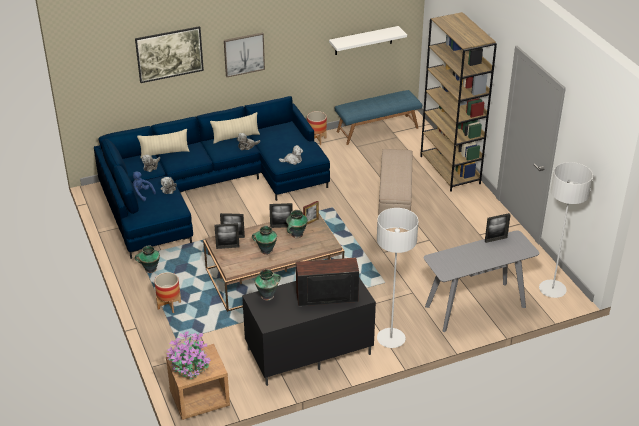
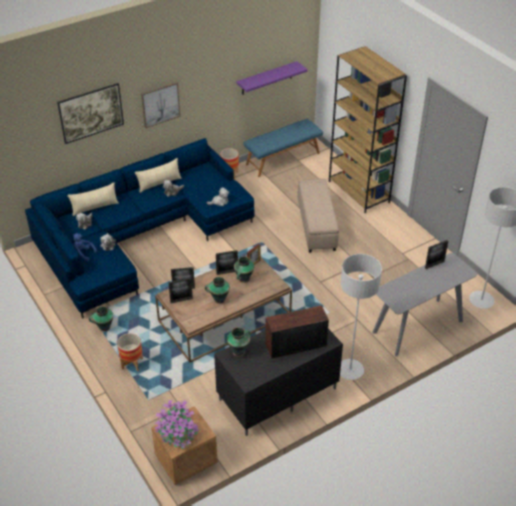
camera: 10 degrees left, 5 degrees up
(363, 40) = (267, 78): white shelf -> purple shelf

